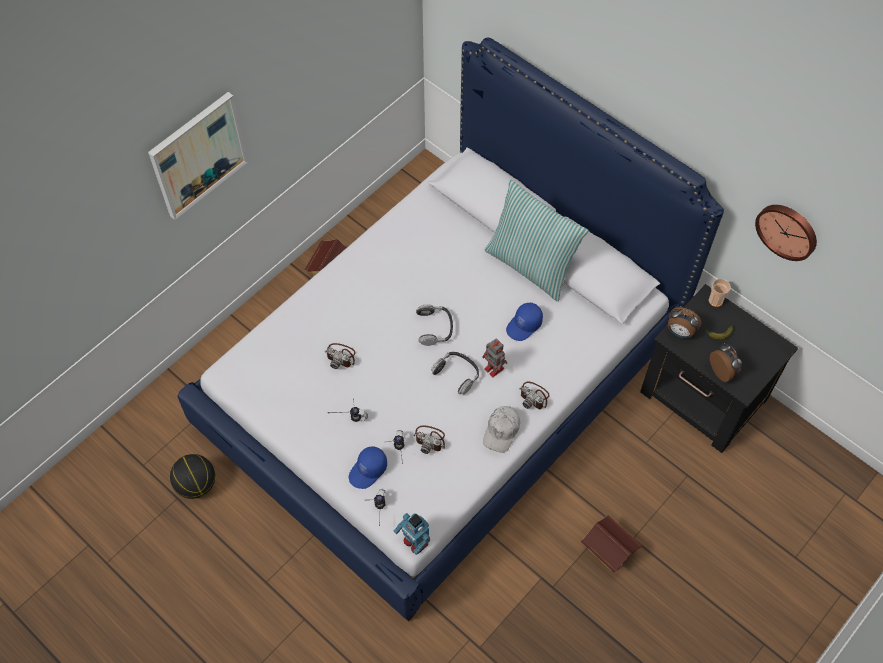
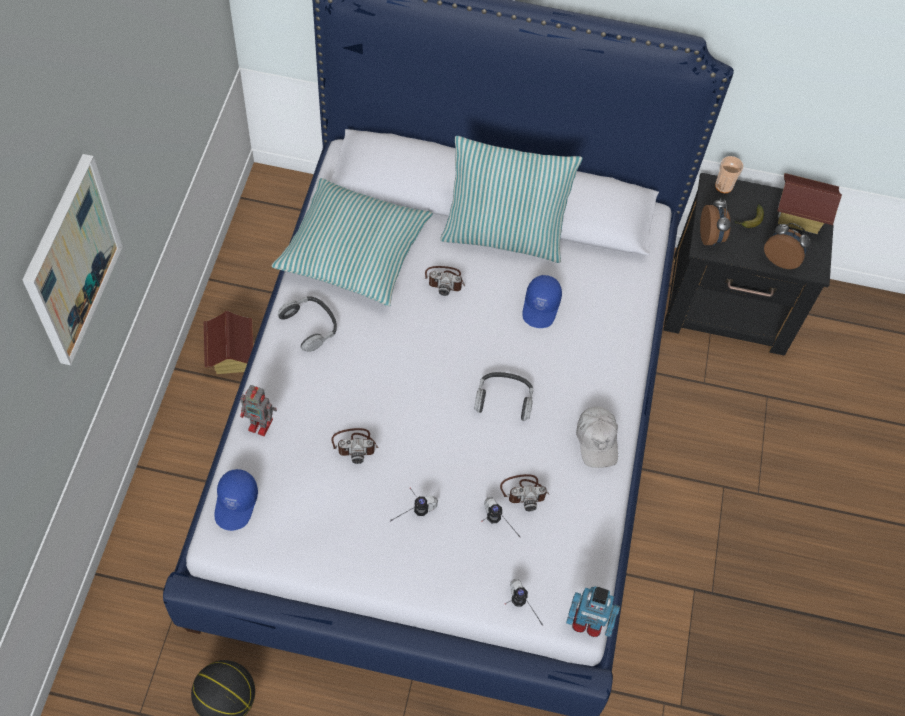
camera: 35 degrees left, 0 degrees up
(368, 471) = (477, 567): blue cap -> blue cap (236, 503)
(422, 232) = (353, 251): none -> pillow
(435, 328) = (443, 357): headphones -> headphones (310, 326)
(494, 369) = (542, 373): toy robot -> toy robot (261, 425)
(534, 396) = (606, 382): camera -> camera (445, 280)
(608, 551) = (742, 522): toy house -> toy house (799, 217)
(680, 332) = (711, 237): alarm clock -> alarm clock turned 90 degrees counterclockwise
(787, 230) = (815, 61): wall clock -> none

